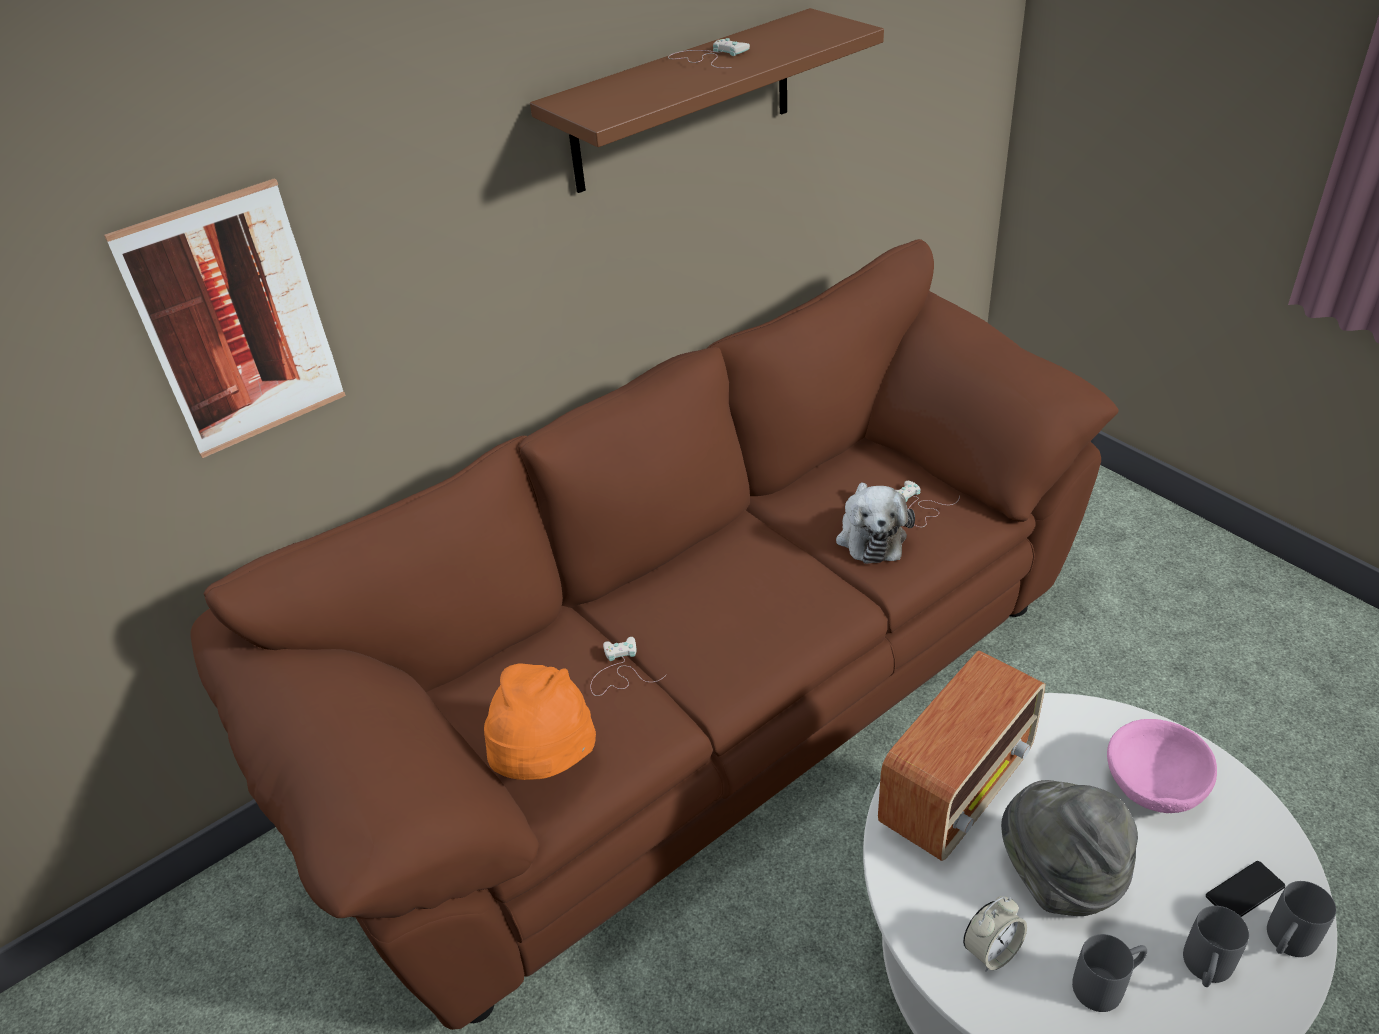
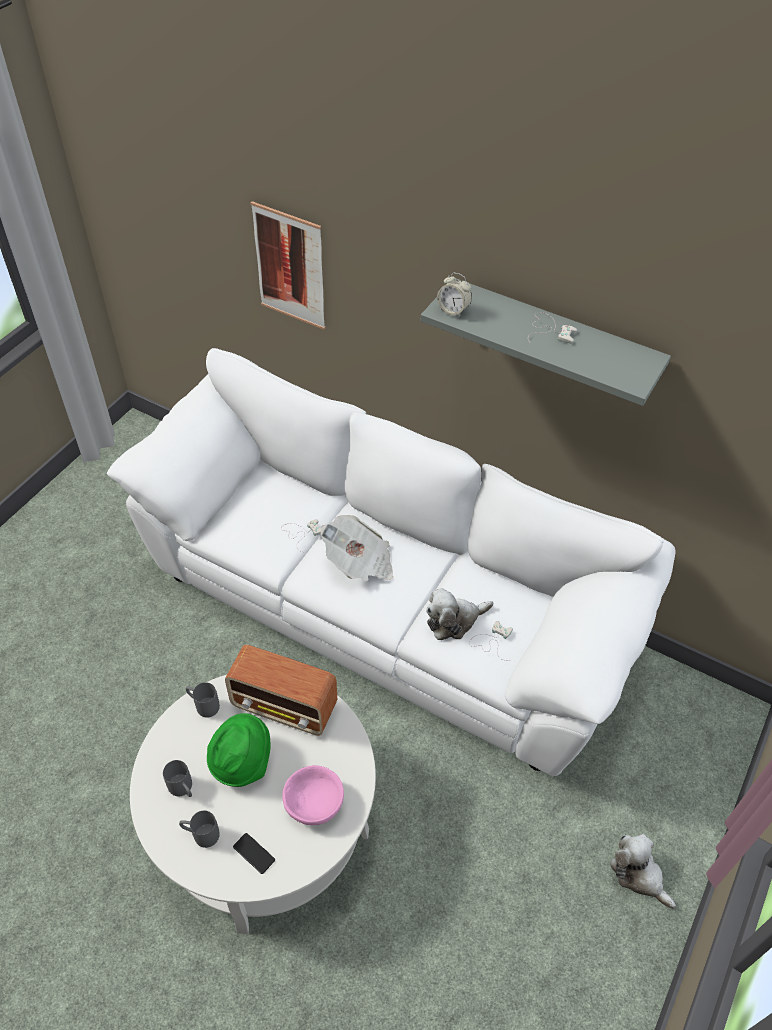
camera: 65 degrees right, 10 degrees up
(544, 760) = (236, 522): orange hat -> none
(683, 102) = (553, 340): brown shelf -> grey shelf
(709, 712) = (383, 614): brown sofa -> white sofa
(718, 612) = (359, 562): none -> newspaper
(991, 950) = (191, 736): alarm clock -> alarm clock (453, 310)
(1060, 876) = (242, 762): grey hat -> green hat
(1181, 564) = (638, 875): none -> plush toy
(1286, 944) = (226, 874): grey mug -> grey mug (203, 705)

